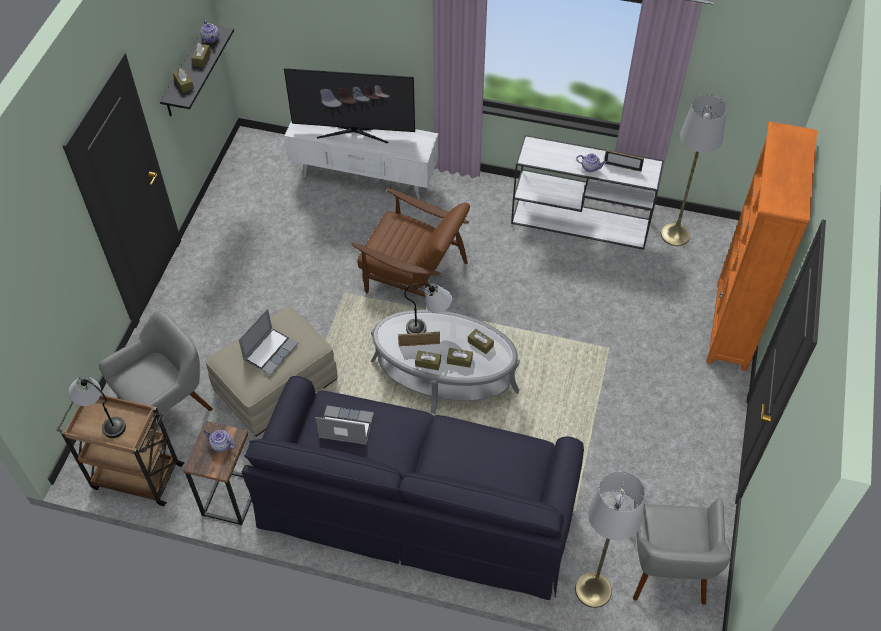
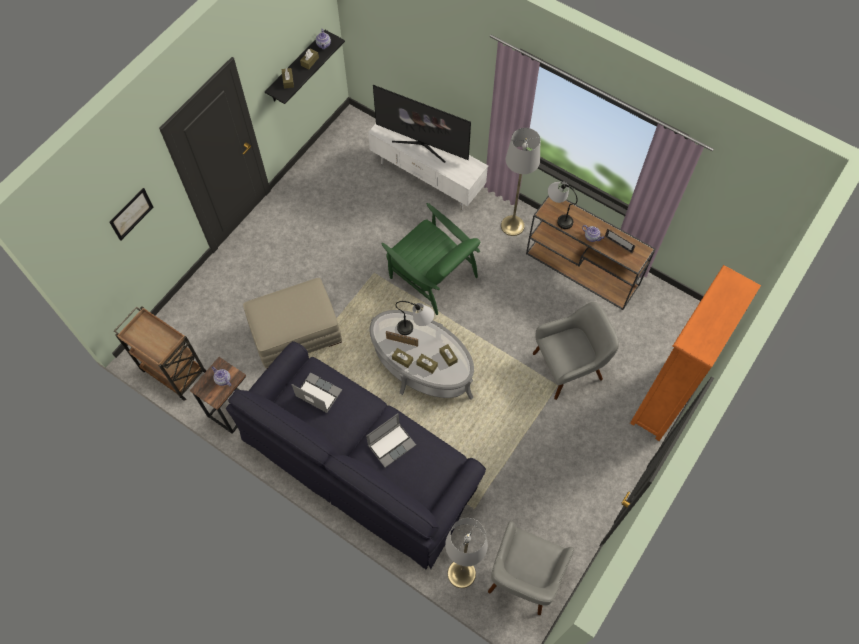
camera: 20 degrees right, 10 degrees up
(47, 267) = (131, 214): none -> picture
(103, 419) = (148, 333): table lamp -> table lamp (558, 214)
(167, 407) = (213, 324): grey armchair -> grey armchair (569, 367)
(270, 351) = (291, 312): laptop -> laptop (392, 444)
(413, 275) = (432, 275): brown armchair -> green armchair
(582, 221) = (583, 269): white console table -> brown console table
(675, 234) = (654, 305): grey floor lamp -> grey floor lamp (512, 225)

